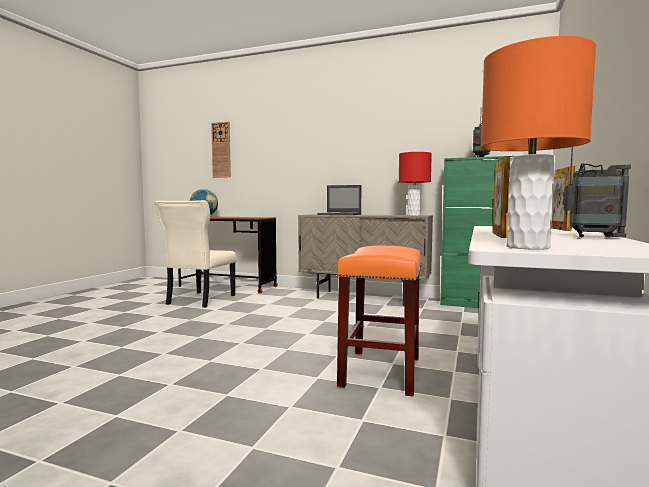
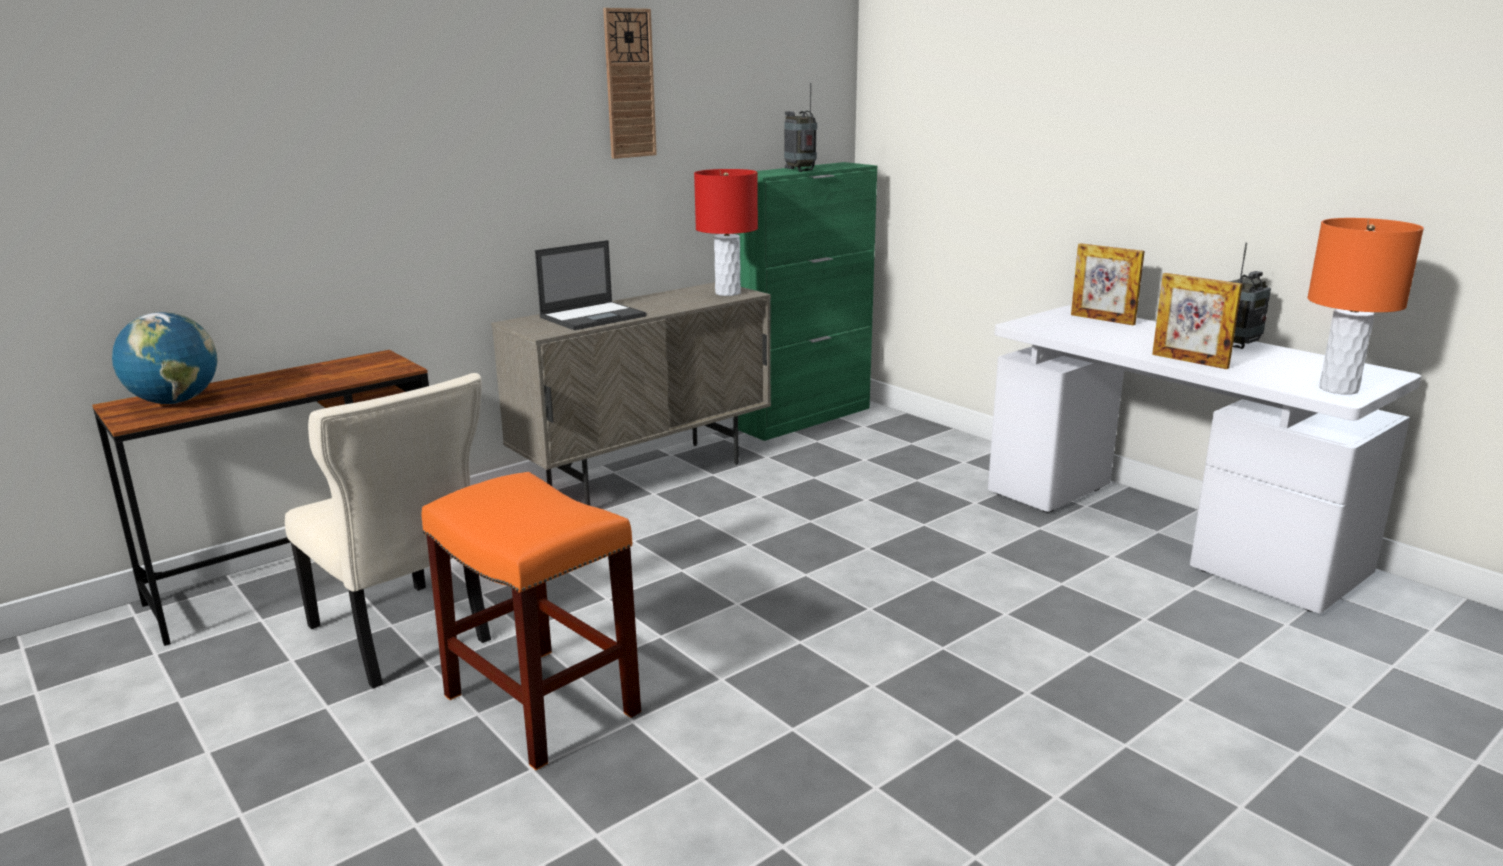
camera: 60 degrees left, 15 degrees up
(221, 150) = (149, 167): wall clock -> wall clock (629, 84)
(380, 371) = (1012, 568): orange stool -> orange stool (539, 704)

